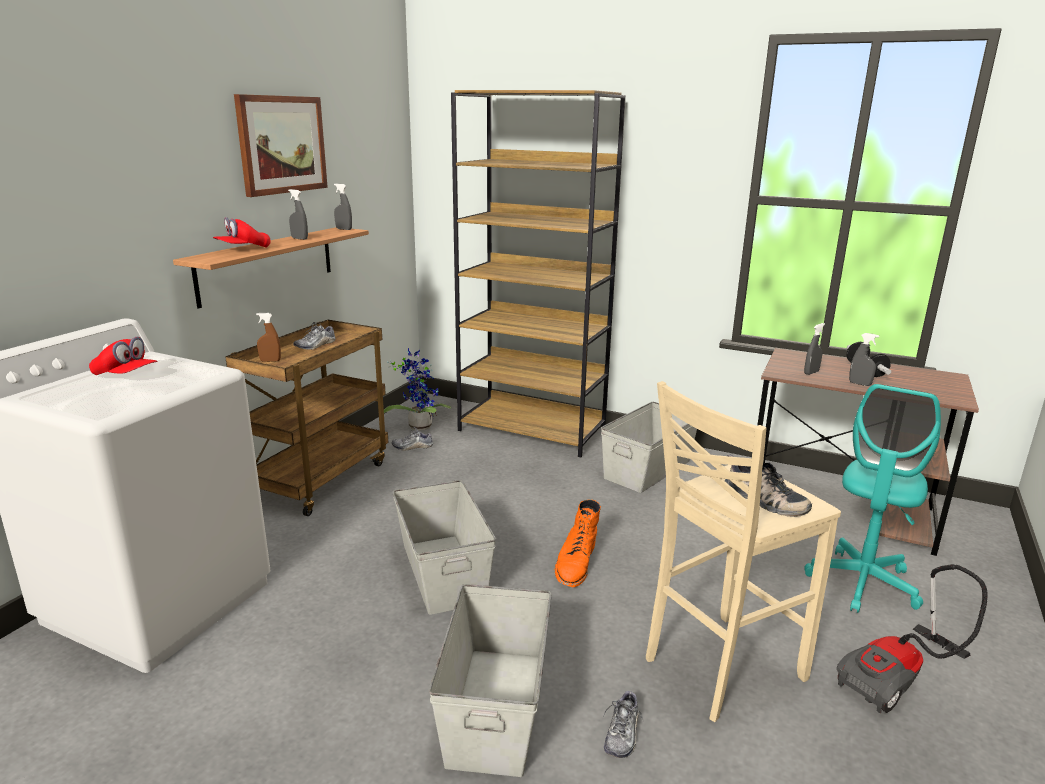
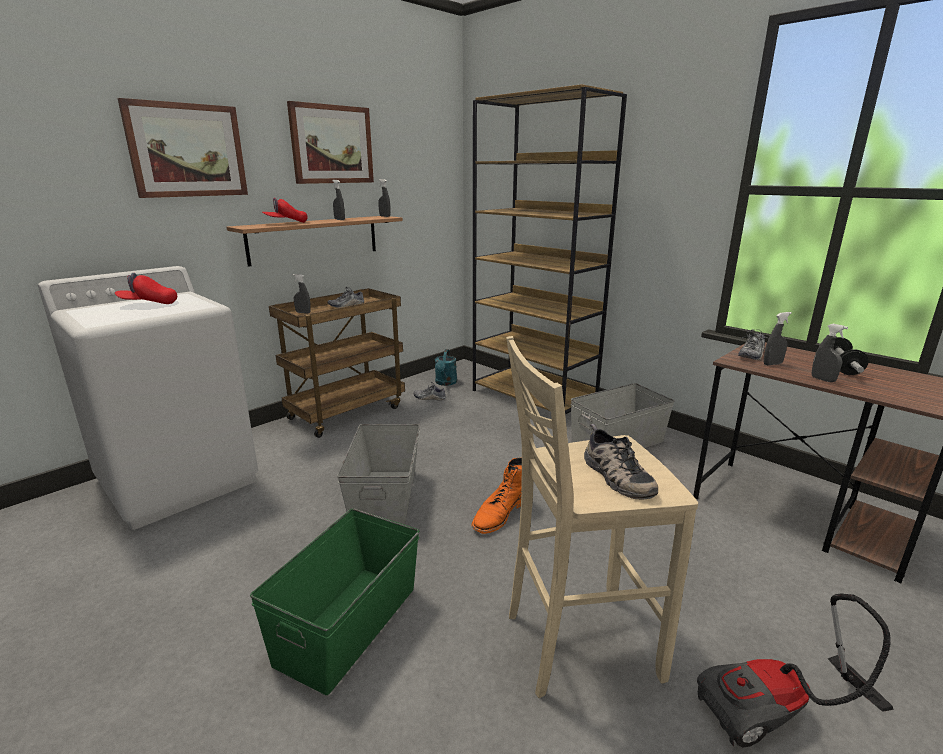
camera: 20 degrees right, 0 degrees up
(126, 376) = (149, 304): red cap -> red cap turned 120 degrees clockwise
(127, 166) = (187, 150): none -> picture
(270, 361) = (303, 312): brown spray bottle -> grey spray bottle
(419, 425) = (445, 383): potted plant -> turquoise watering can
(494, 708) = (347, 624): grey storage box -> green storage box
(622, 733) = (441, 682): shoe -> shoe (751, 355)
(862, 583) = (789, 593): turquoise office chair -> none

